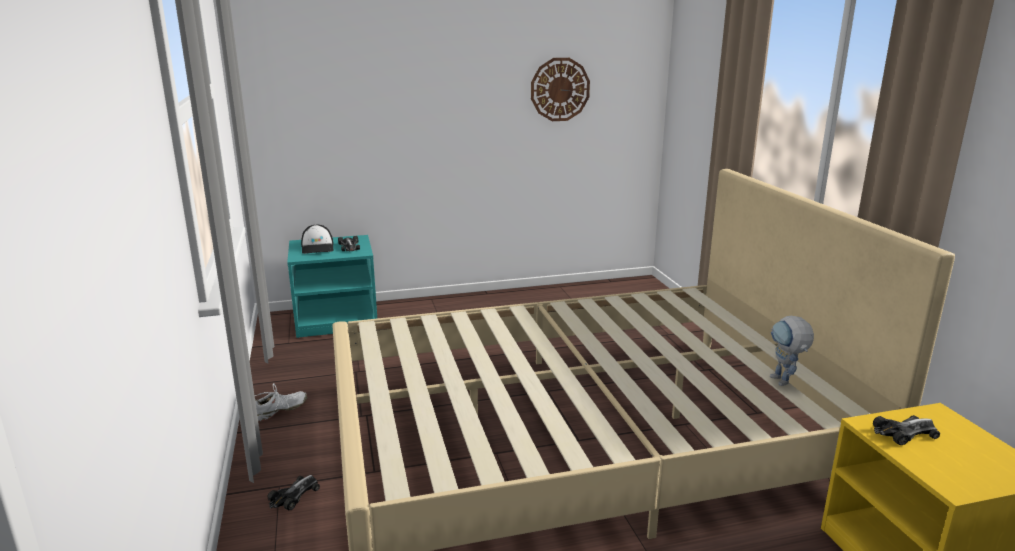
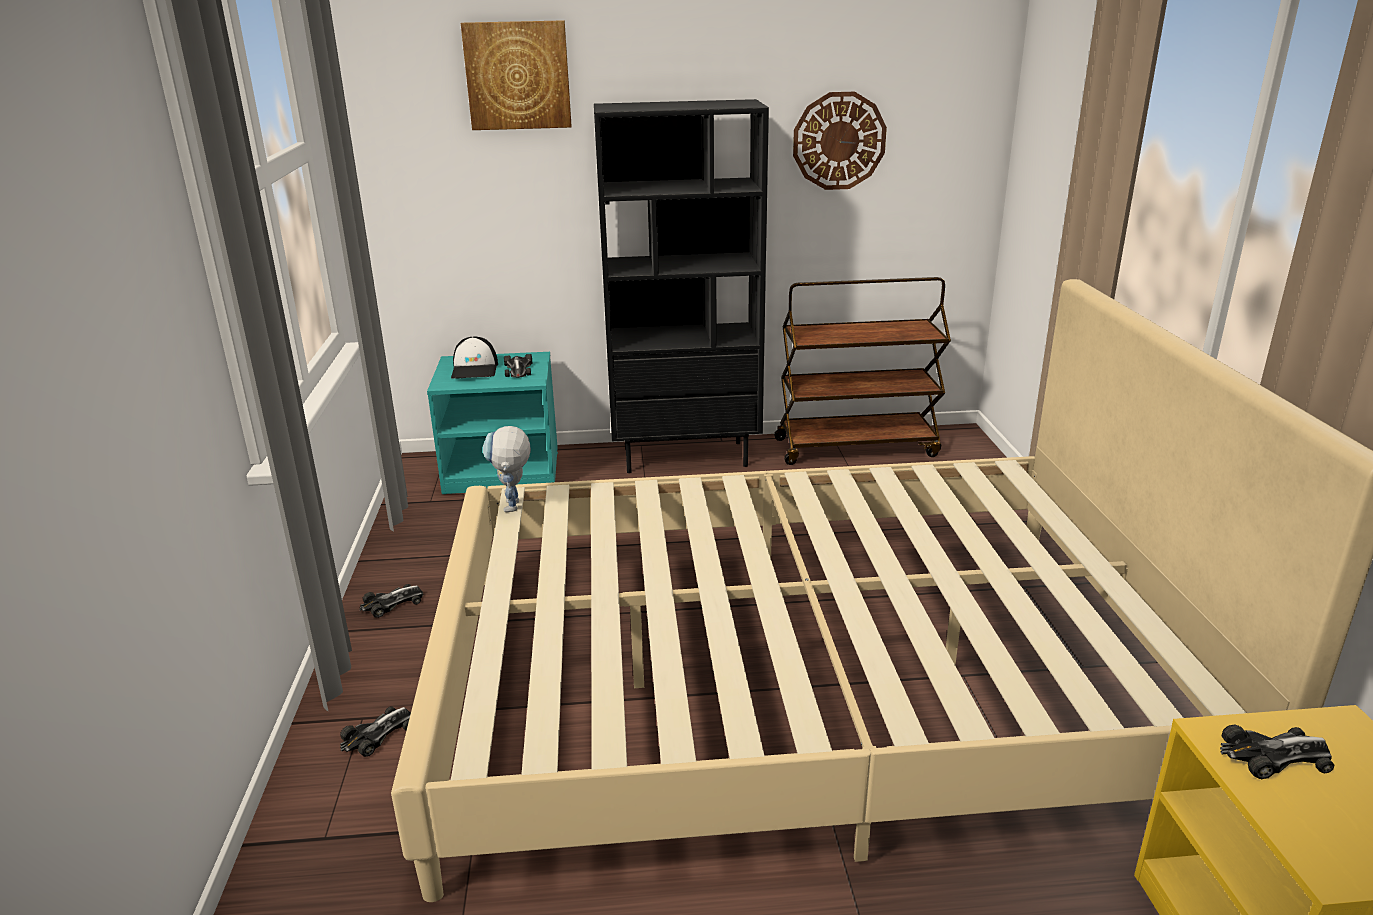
camera: 10 degrees right, 5 degrees up
(280, 411) = (392, 604): white shoe -> toy car
(346, 44) = (518, 75): none -> picture
(465, 304) = (686, 456): none -> black bookcase
(578, 293) = (856, 447): none -> brown cart
(784, 383) = (1110, 638): toy robot -> toy robot (513, 509)

